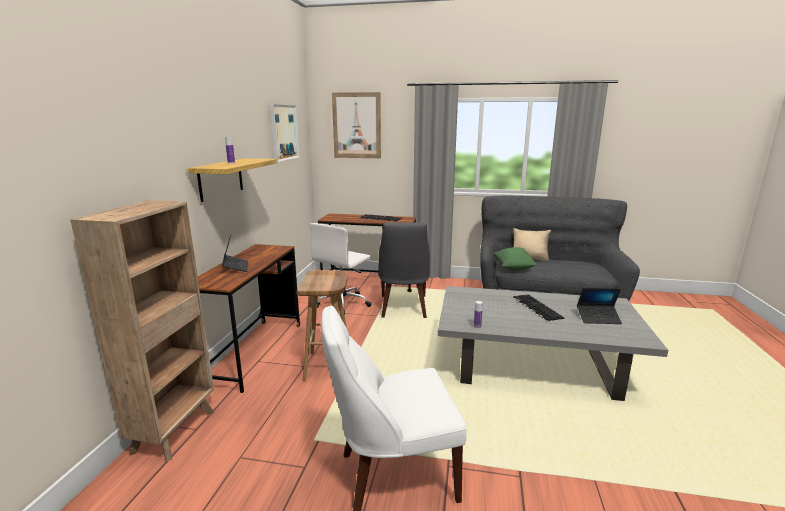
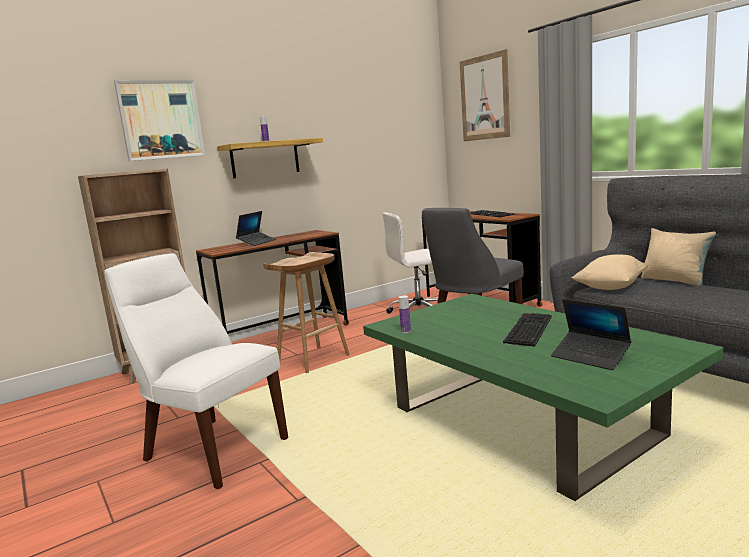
camera: 45 degrees right, 5 degrees down
(283, 132) = (382, 114): picture -> picture (161, 120)
(513, 268) = (610, 287): green pillow -> beige pillow
(534, 365) = (524, 421): grey coffee table -> green coffee table

